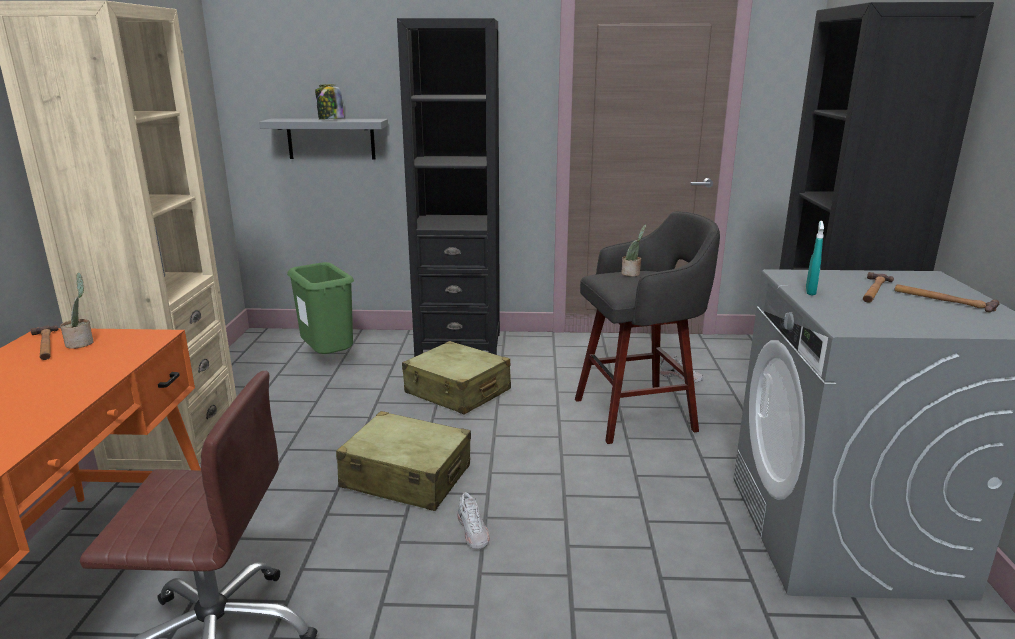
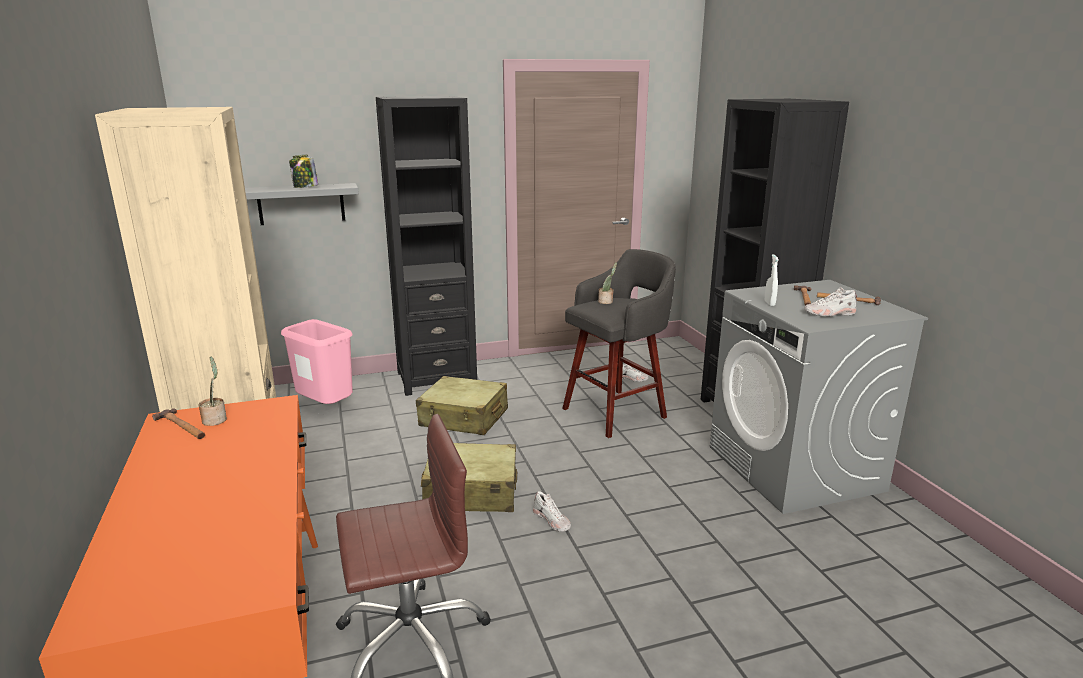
camera: 20 degrees left, 0 degrees up
(329, 359) = (326, 408): green trash can -> pink trash can
(810, 292) = (769, 303): turquoise spray bottle -> white spray bottle
(894, 315) = (829, 314): none -> white shoe

